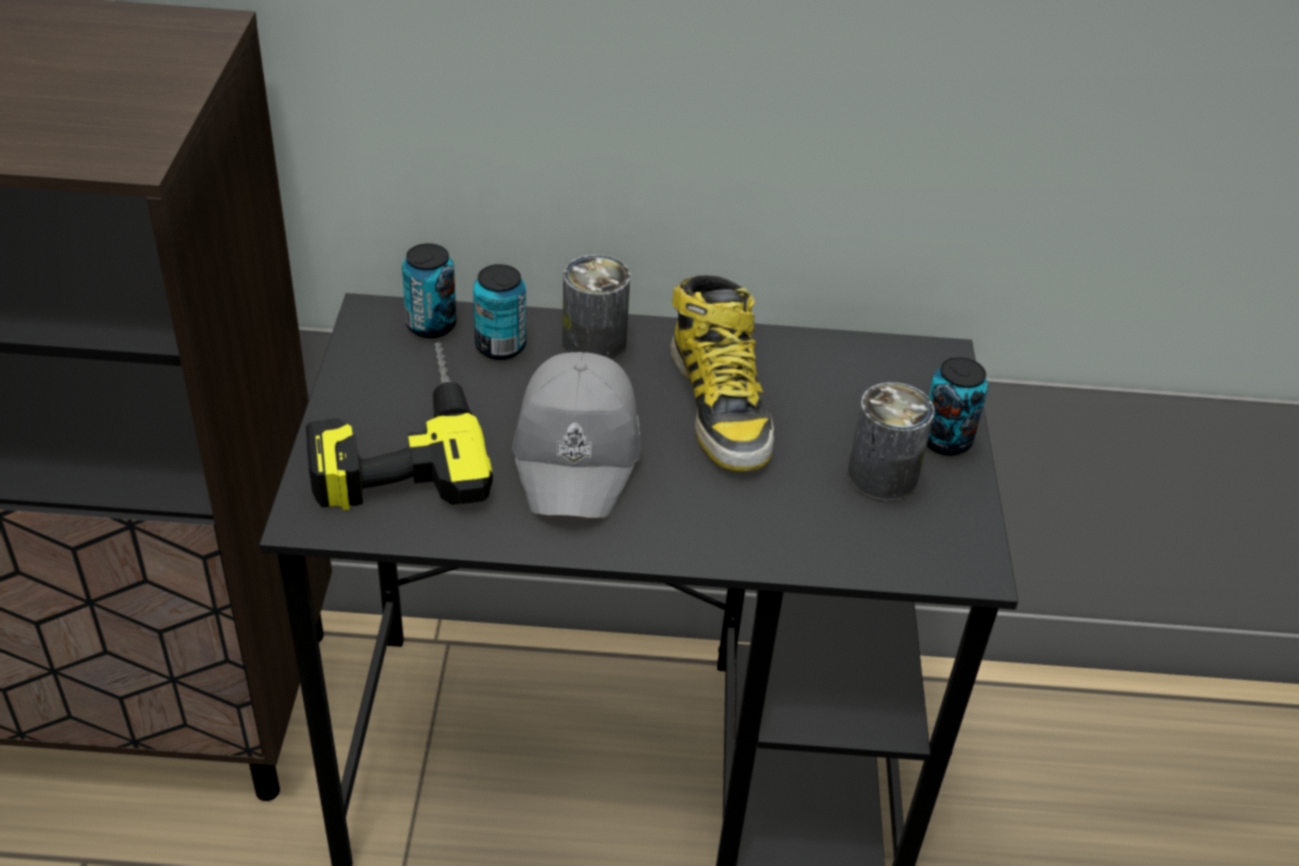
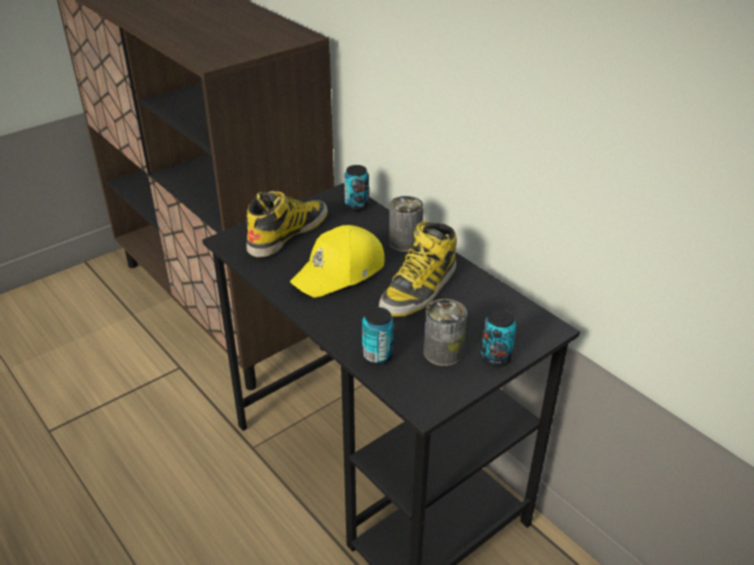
camera: 50 degrees right, 5 degrees down
(394, 438) = (288, 233): power drill -> boot
(500, 346) = (369, 225): can -> can (377, 356)
(579, 451) = (340, 272): grey cap -> yellow cap

